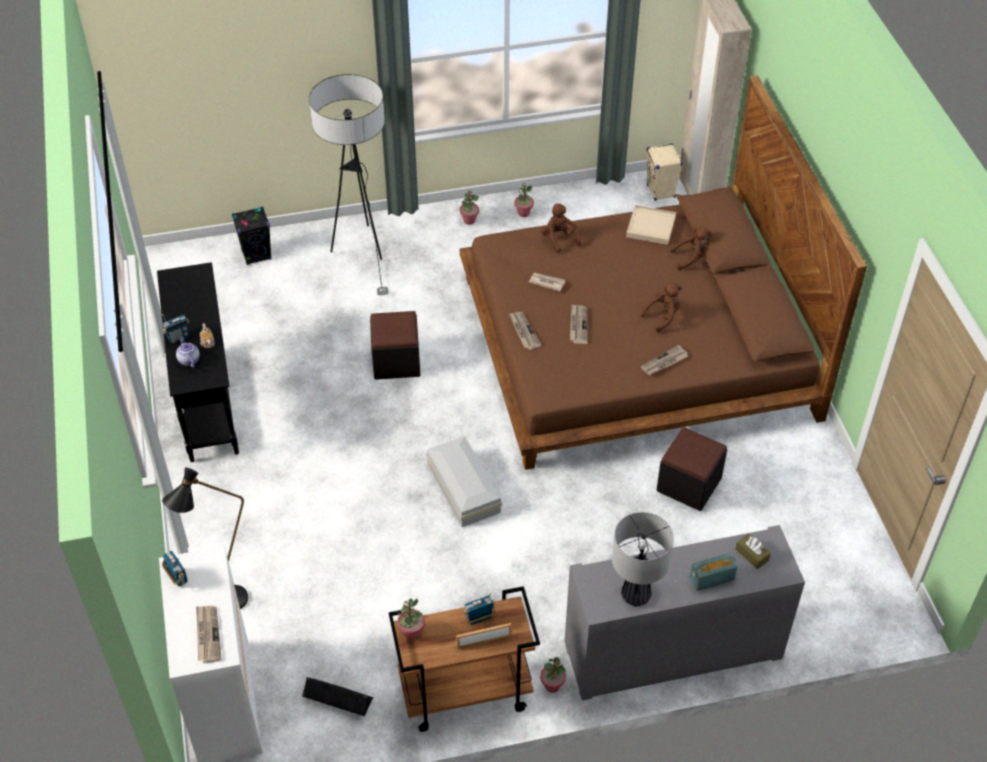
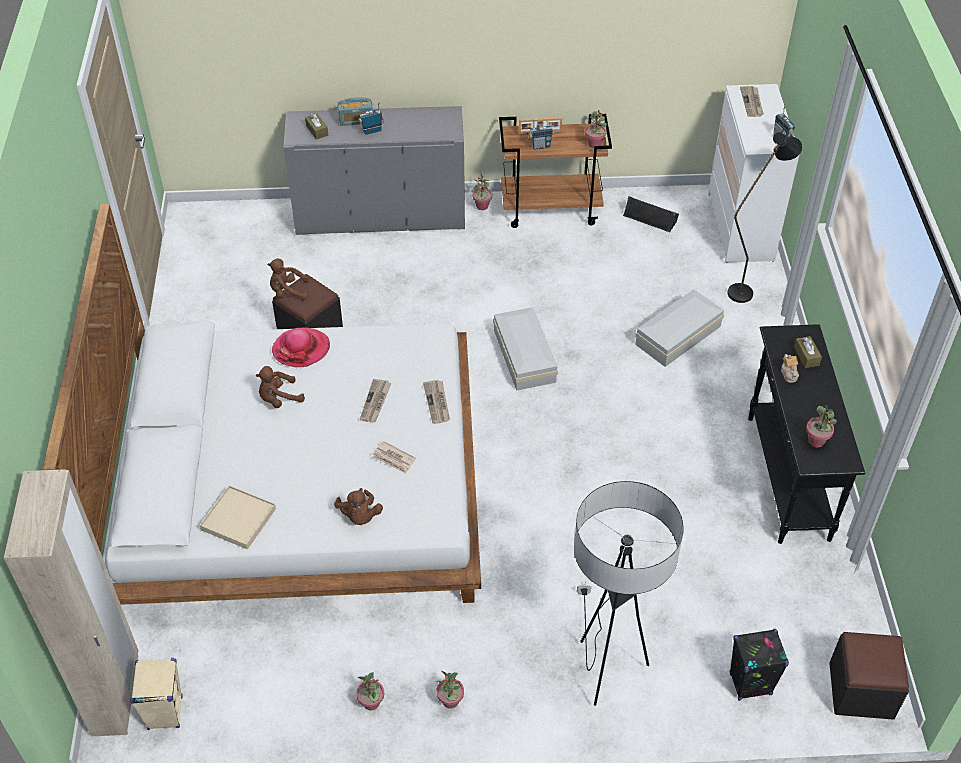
camera: 170 degrees left, 0 degrees up
(178, 337) = (822, 383): radio -> radio (372, 131)
(188, 360) = (806, 356): teapot -> brown tissue box
(193, 288) = (816, 441): none -> potted plant
(307, 534) = (676, 335): none -> white storage box
(396, 361) = (575, 498): black ottoman -> black ottoman (861, 690)
(634, 344) = (301, 481): brown bed -> white bed
(635, 595) = (419, 117): table lamp -> none
(664, 362) = (301, 349): newspaper -> hat
(691, 258) = (210, 468): brown plush toy -> brown plush toy (288, 292)

